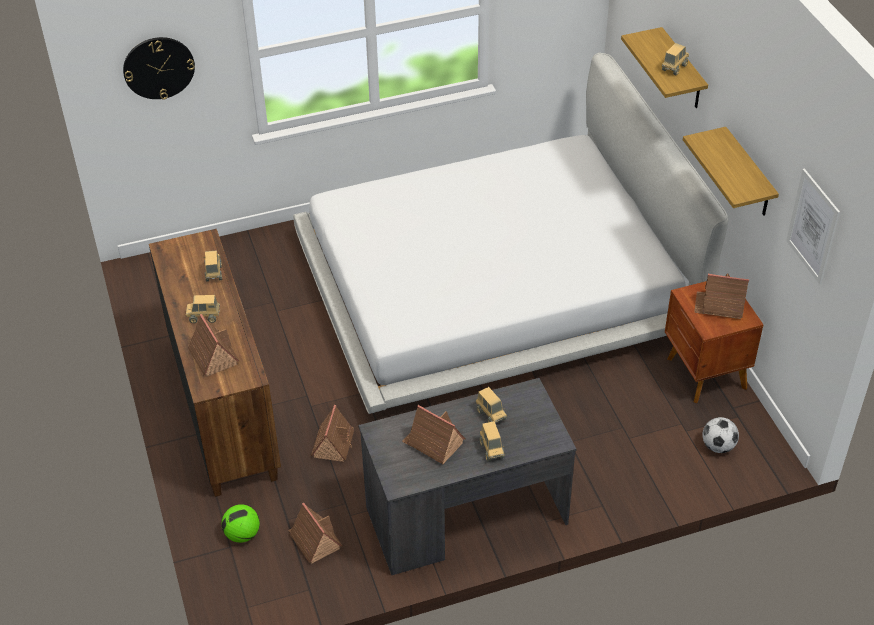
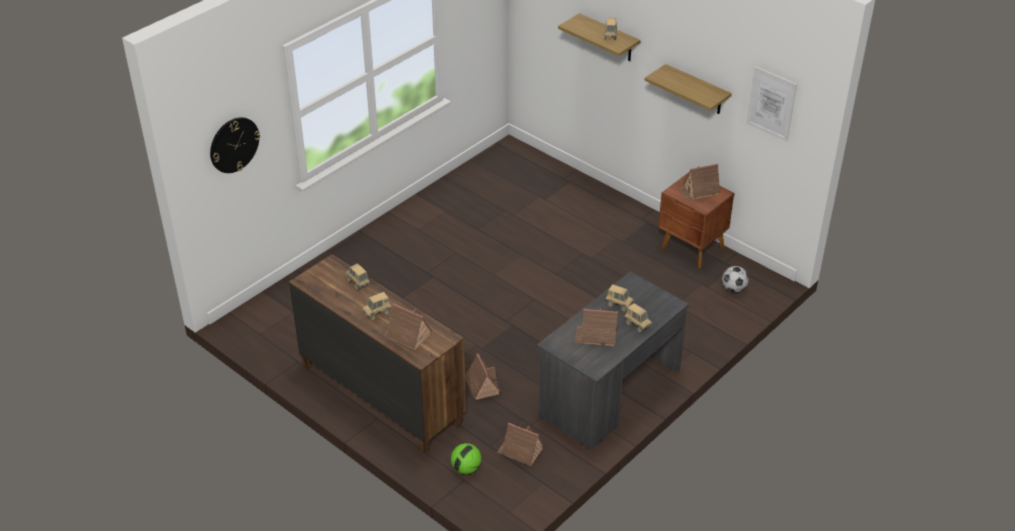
camera: 30 degrees left, 5 degrees down
(496, 287) = (512, 244): white bed -> none

